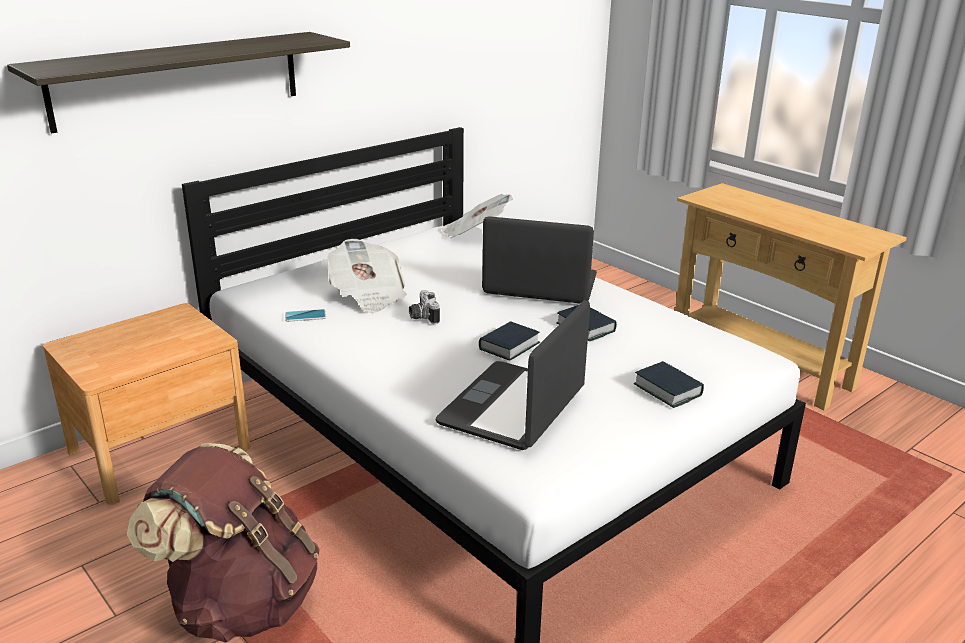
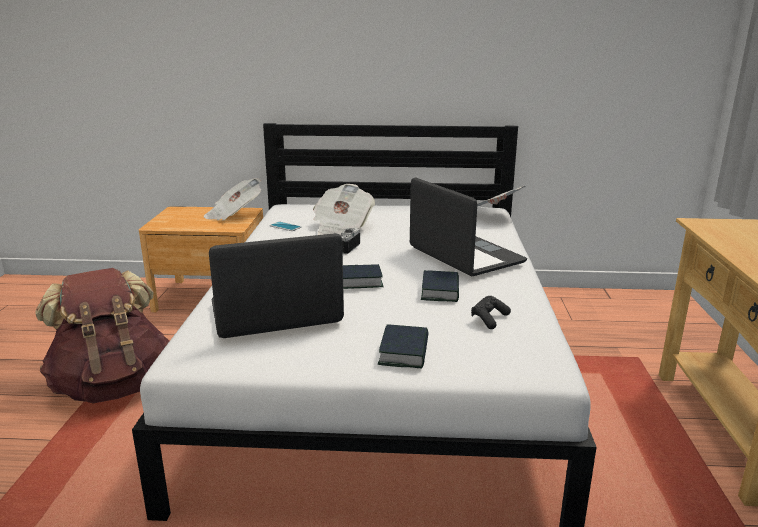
camera: 45 degrees right, 5 degrees down
(172, 324) = (234, 215): none -> newspaper
(178, 79) = (273, 51): shelf -> none
(662, 336) = (489, 319): none -> black game controller

